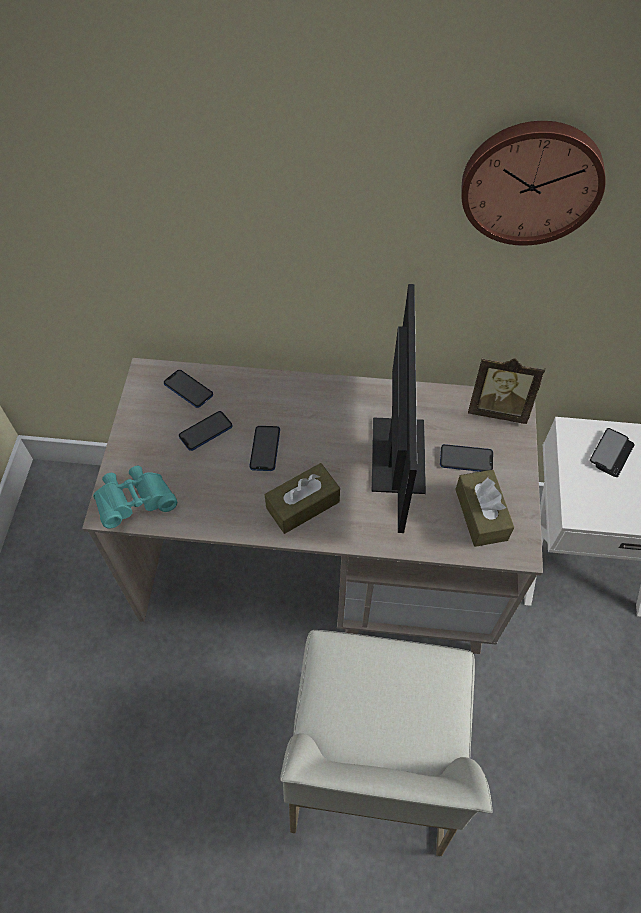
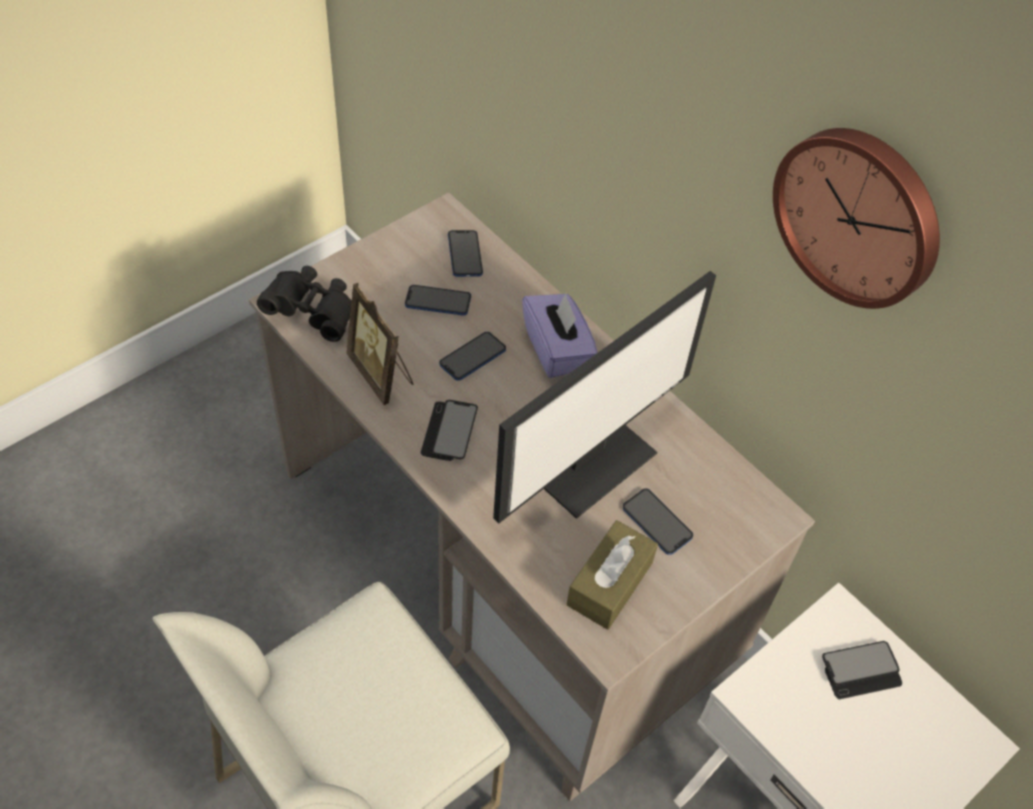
camera: 40 degrees right, 5 degrees down
(135, 502) = (313, 312): turquoise binoculars -> black binoculars
(303, 505) = (449, 431): brown tissue box -> phone
(307, 405) = (557, 350): none -> purple tissue box
(498, 409) = (750, 505): picture frame -> picture frame (382, 374)

